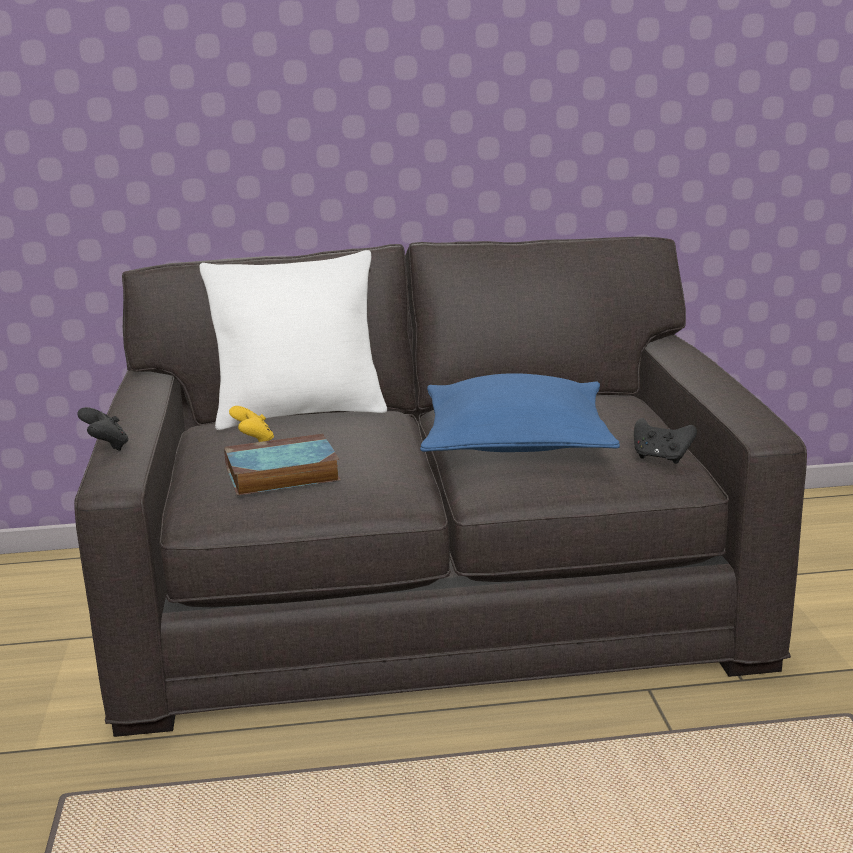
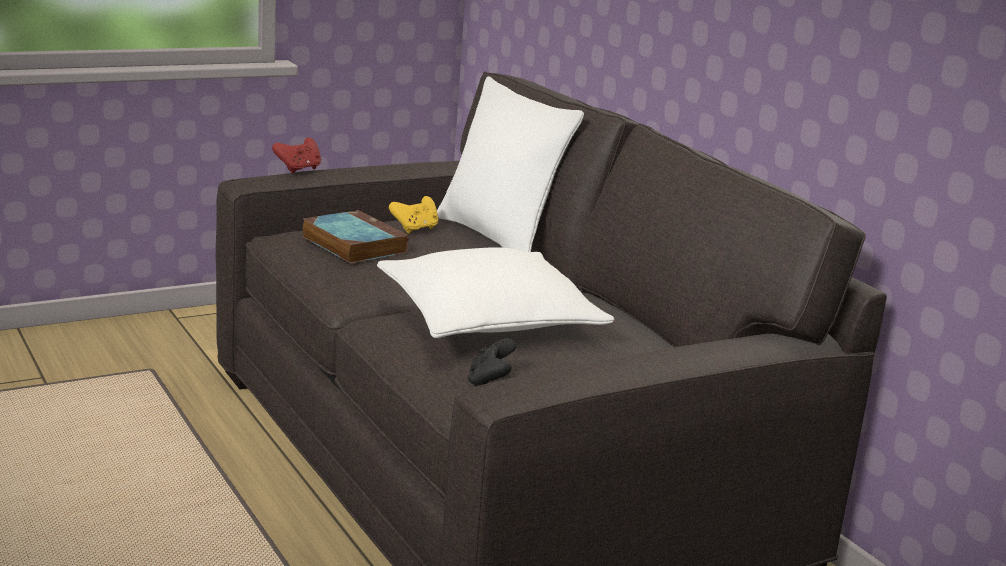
camera: 65 degrees right, 0 degrees up
(106, 446) = (299, 169): black game controller -> red game controller
(516, 441) = (489, 319): blue pillow -> white pillow

